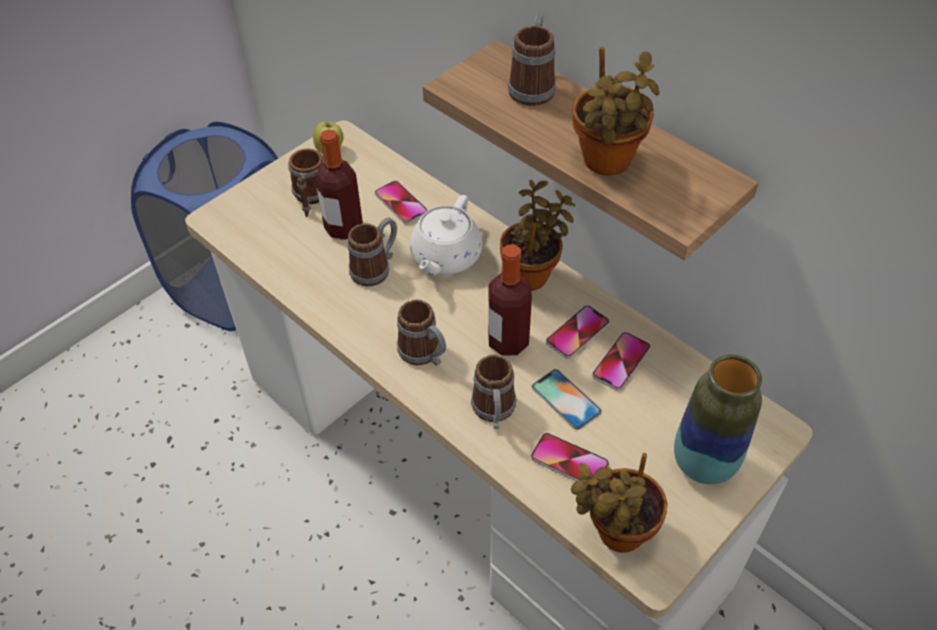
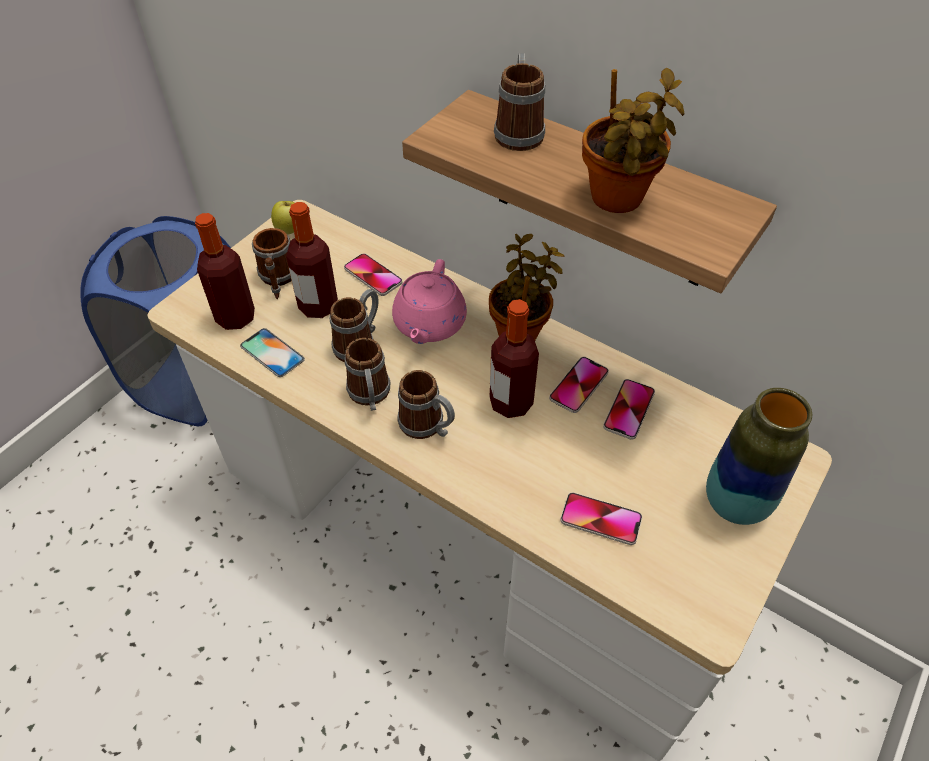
camera: 10 degrees left, 0 degrees up
(265, 230) = (235, 317): none -> bottle
(445, 257) = (429, 324): white teapot -> pink teapot
(494, 412) = (512, 478): mug -> mug (370, 396)
(566, 399) = (582, 455): phone -> phone (272, 353)
(615, 533) = (665, 589): potted plant -> none

